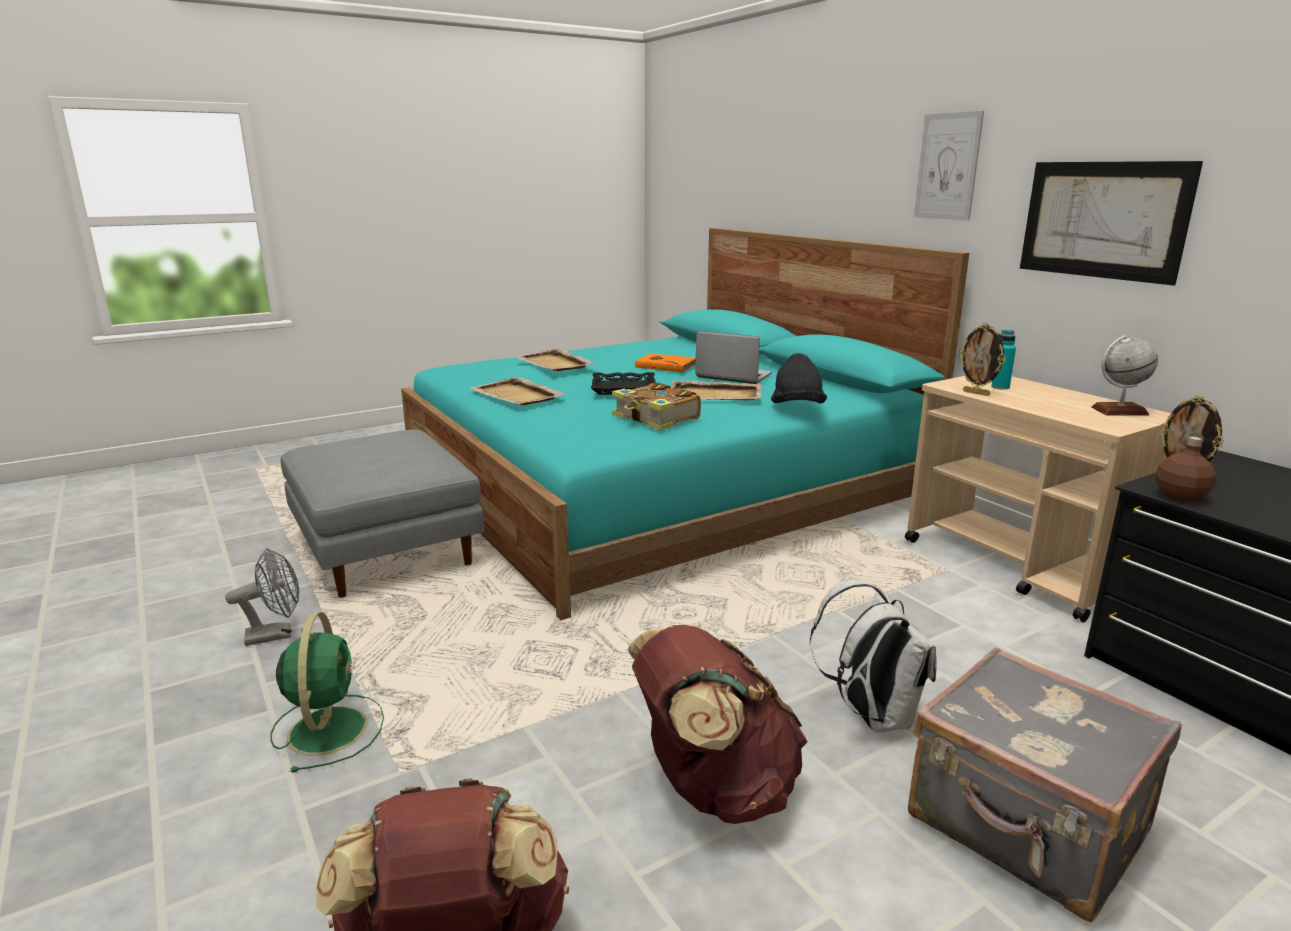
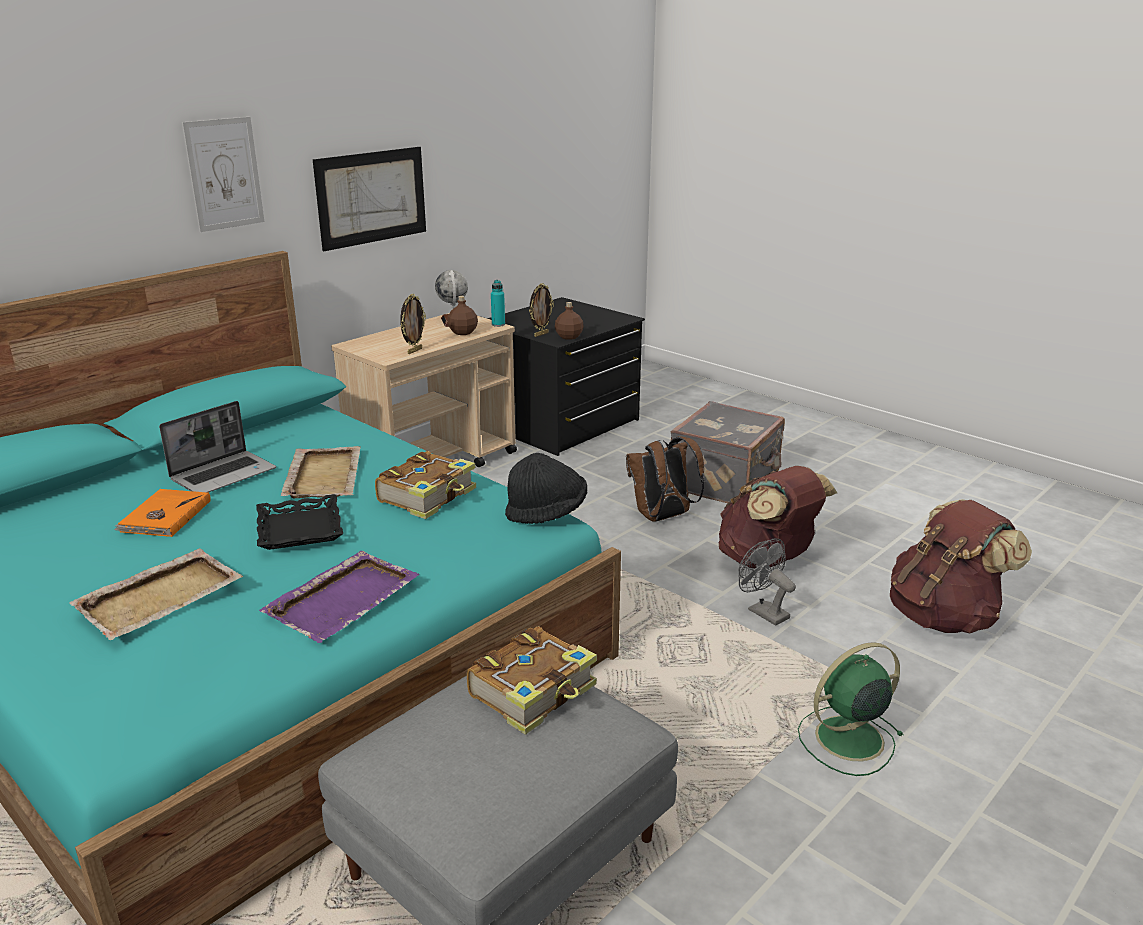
camera: 105 degrees left, 5 degrees up
(276, 634) = (751, 857): grey fan -> grey fan (763, 611)
(402, 463) = (534, 692): none -> book
(517, 395) = (344, 598): beige tray -> purple tray
(732, 376) = (224, 474): laptop -> laptop turned 150 degrees counterclockwise
(797, 408) = (371, 436): black hat -> black hat (546, 513)
(871, 715) = (662, 517): white backpack -> brown backpack
(1000, 387) = (392, 344): turquoise bottle -> turquoise bottle (498, 324)
(1067, 412) = (462, 332): none -> brown bottle

